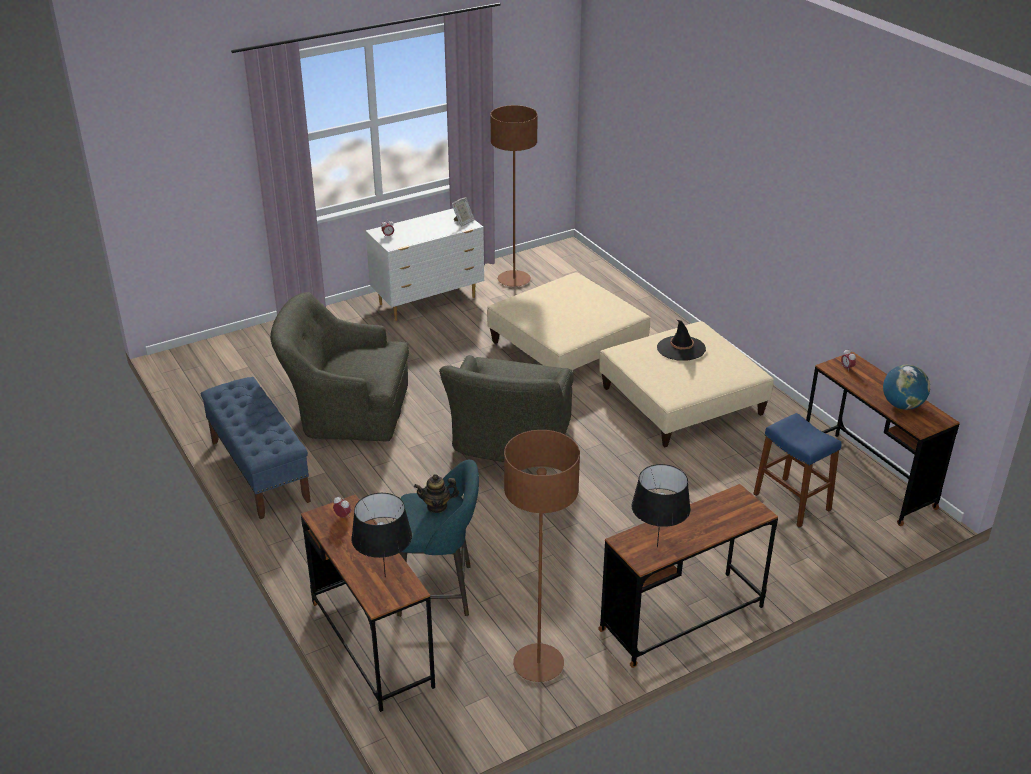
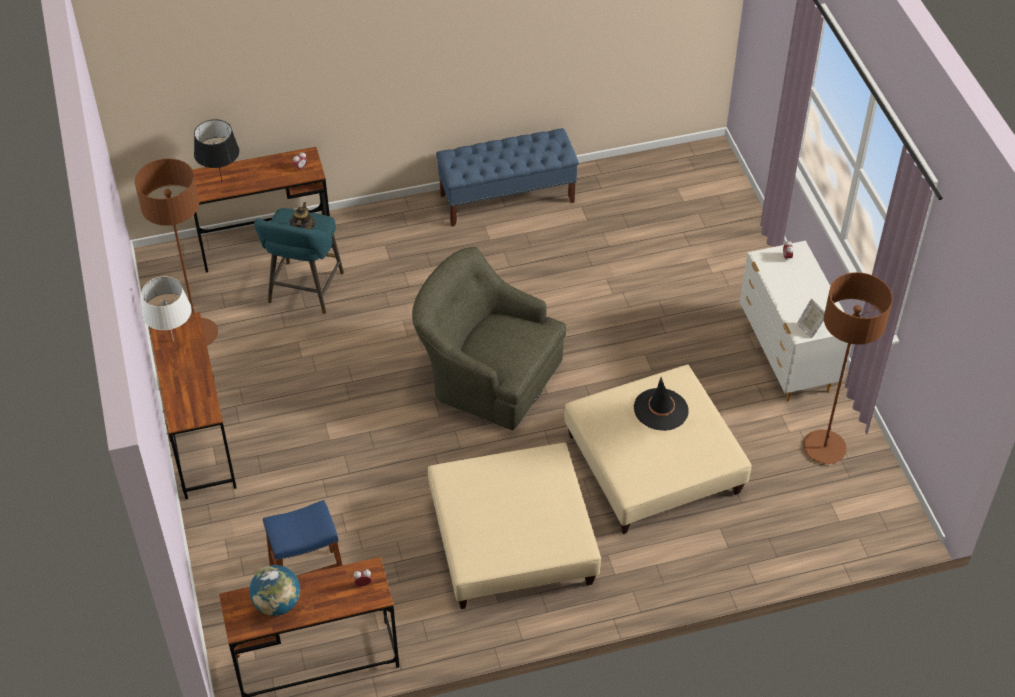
camera: 105 degrees right, 15 degrees up
(345, 412) = (580, 263): green armchair -> none
(657, 547) = (173, 341): black table lamp -> white table lamp
(681, 348) = (537, 511): black hat -> black hat (661, 409)

